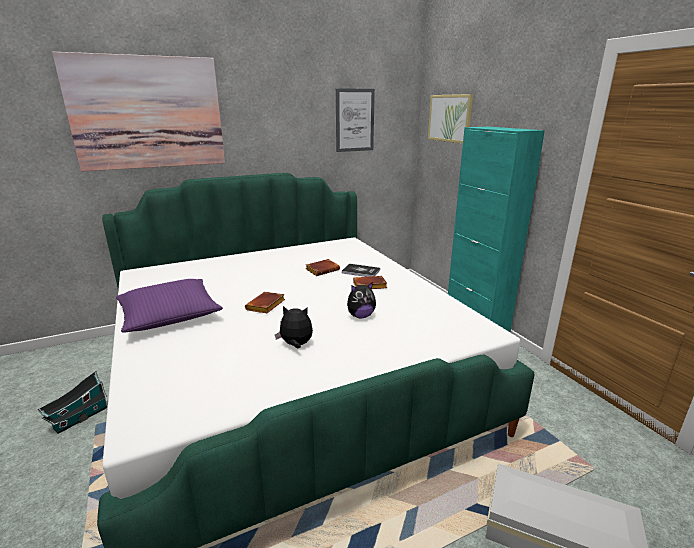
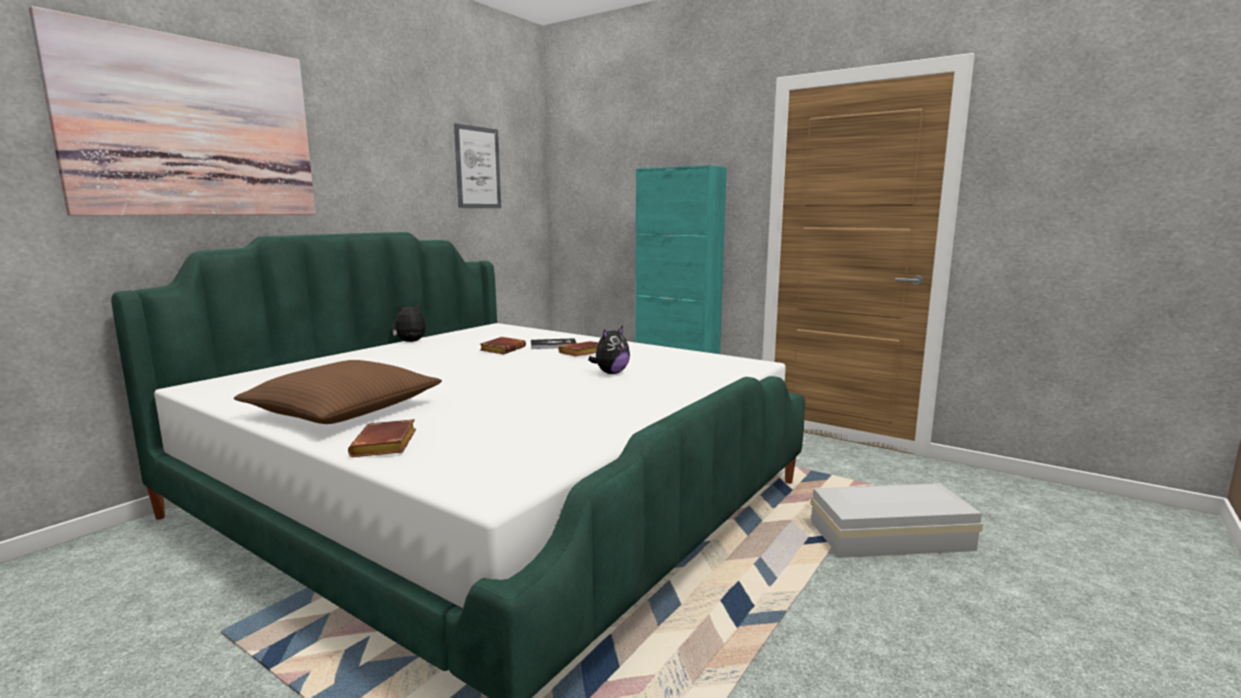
camera: 30 degrees left, 10 degrees down
(79, 418) = (172, 636): toy house -> none
(169, 314) = (343, 410): purple pillow -> brown pillow
(266, 306) = (479, 383): brown book -> brown book (386, 445)
(296, 345) = (573, 402): plush toy -> plush toy (411, 342)
(450, 118) = (595, 167): picture -> none

